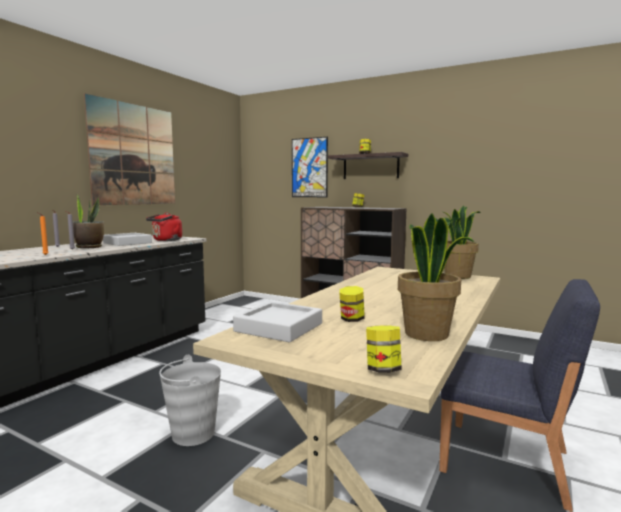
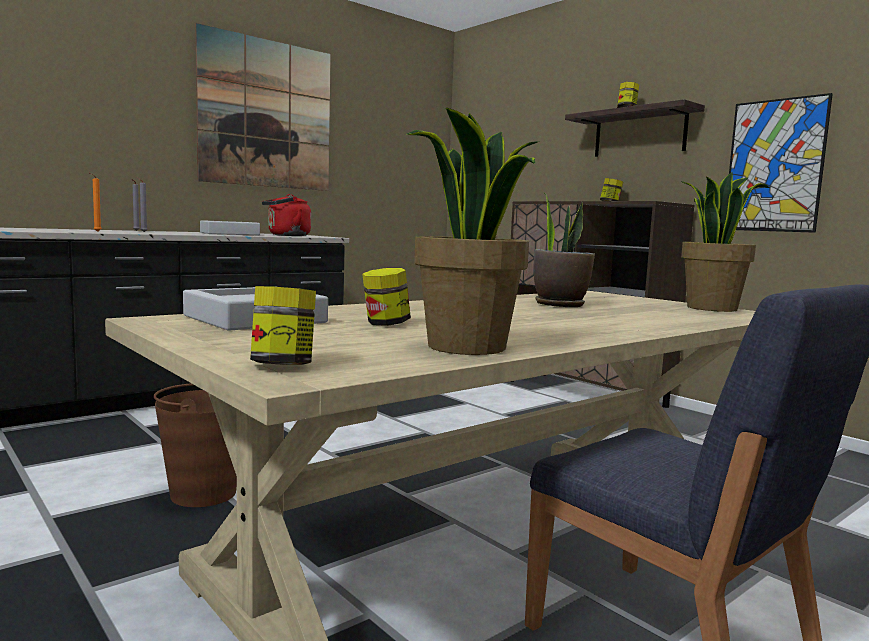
camera: 20 degrees right, 0 degrees up
(89, 247) = (171, 232): potted plant -> potted plant (559, 304)
(192, 434) = (202, 493): grey bucket -> brown bucket
(309, 167) = (544, 140): picture -> picture (774, 166)

